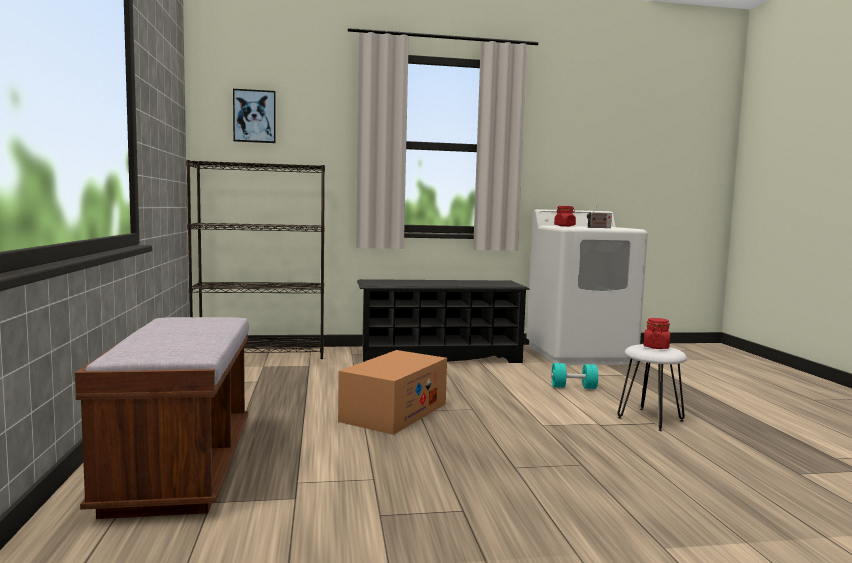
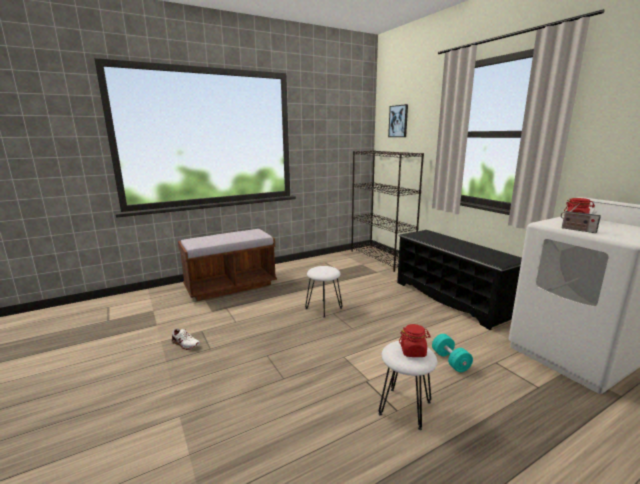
camera: 70 degrees right, 10 degrees up
(394, 412) = (324, 308): cardboard box -> white stool
(425, 536) = (185, 344): none -> white shoe

